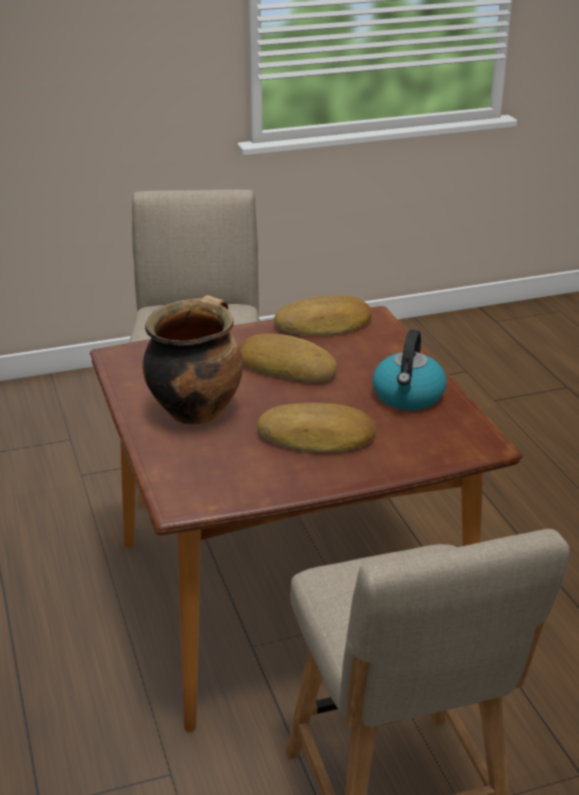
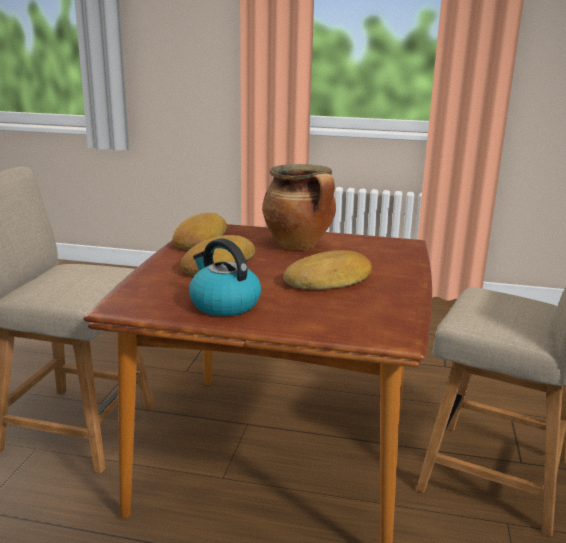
camera: 120 degrees right, 10 degrees down
(325, 325) = (395, 311): bread -> bread (199, 239)

